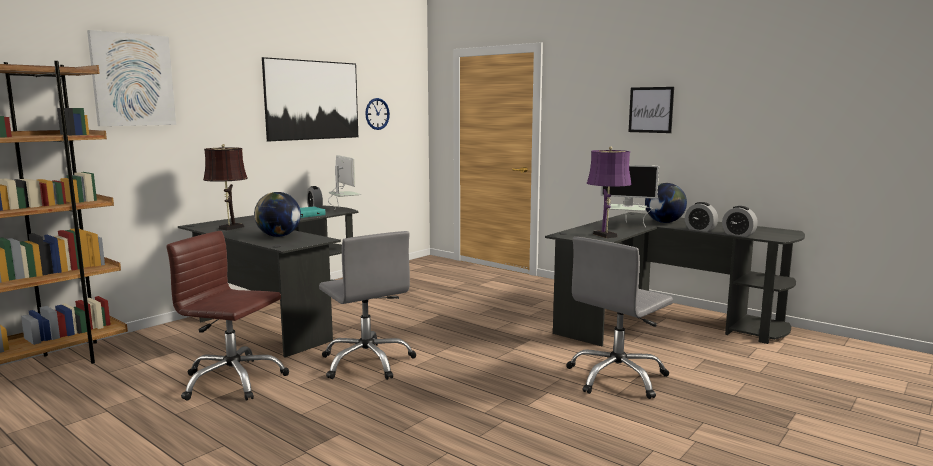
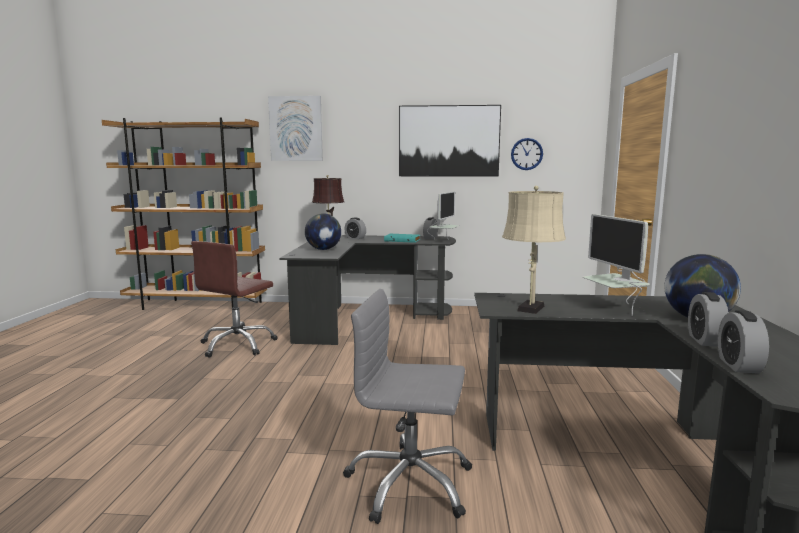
camera: 55 degrees right, 0 degrees up
(232, 381) = (238, 345): brown office chair -> brown office chair turned 135 degrees counterclockwise
(243, 221) = (355, 238): none -> alarm clock
(367, 362) = (310, 367): grey office chair -> none
(606, 236) = (529, 309): purple table lamp -> beige table lamp
(651, 110) = (758, 136): picture -> none

